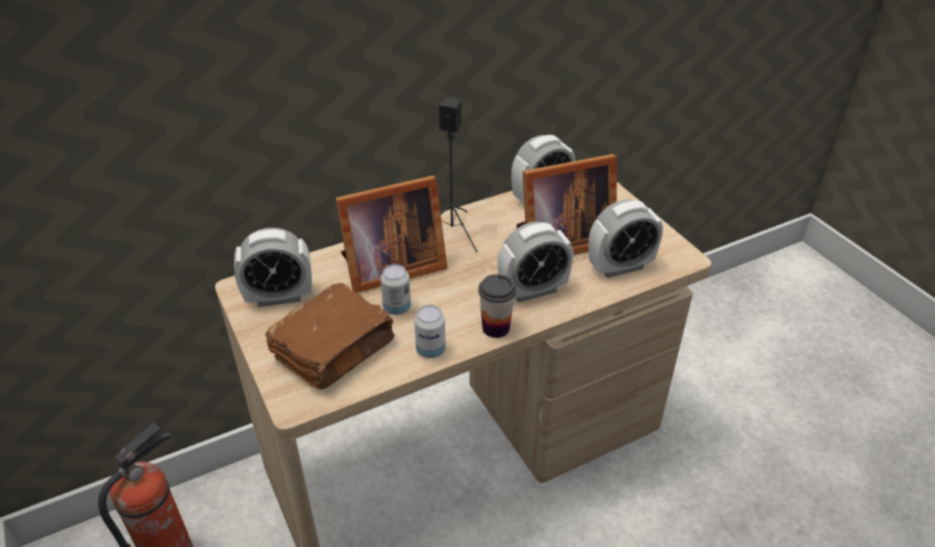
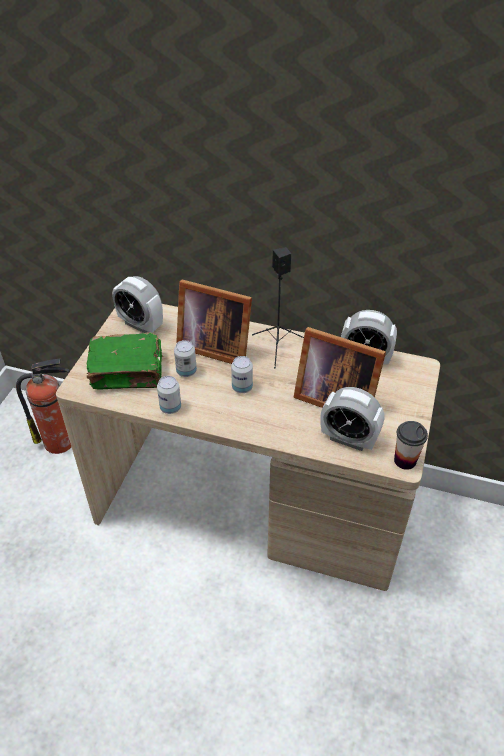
camera: 45 degrees right, 5 degrees up
(335, 349) = (128, 372): brown book -> green book
(472, 286) = (242, 387): none -> can
(496, 328) = (220, 421): cup -> cup (405, 460)
(533, 290) = (272, 415): alarm clock -> none

